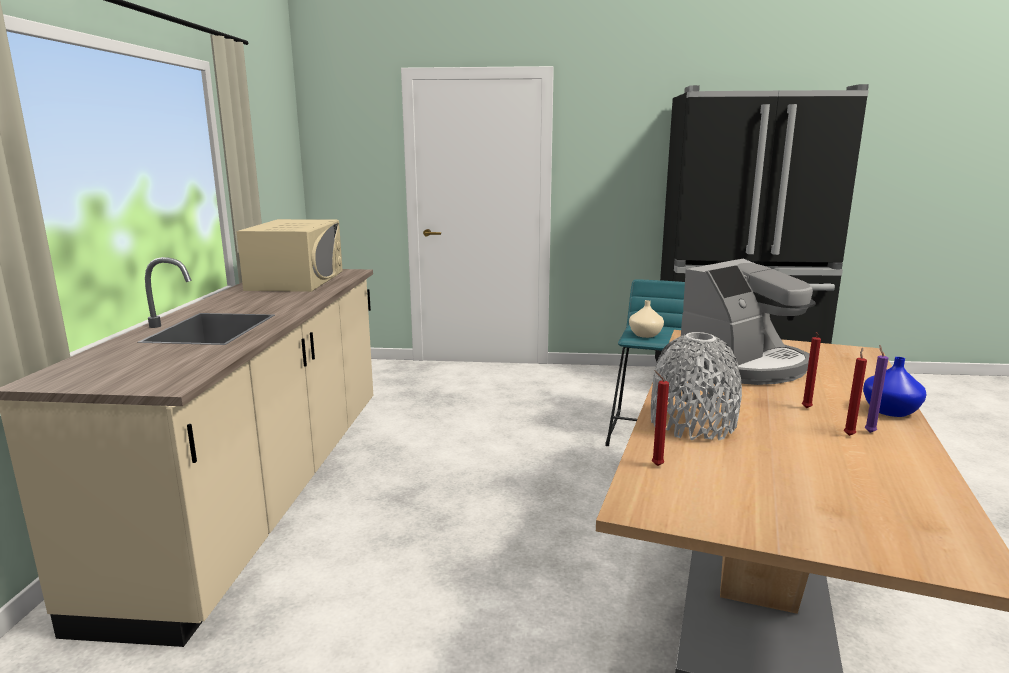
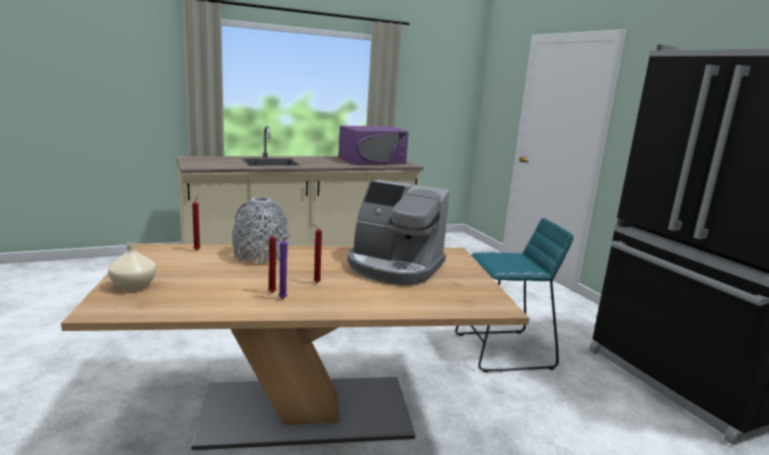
camera: 60 degrees right, 0 degrees up
(296, 280) = (372, 160): beige microwave -> purple microwave
(646, 335) = (494, 257): beige vase -> beige vase (133, 286)
(889, 411) = (336, 308): blue vase -> none

